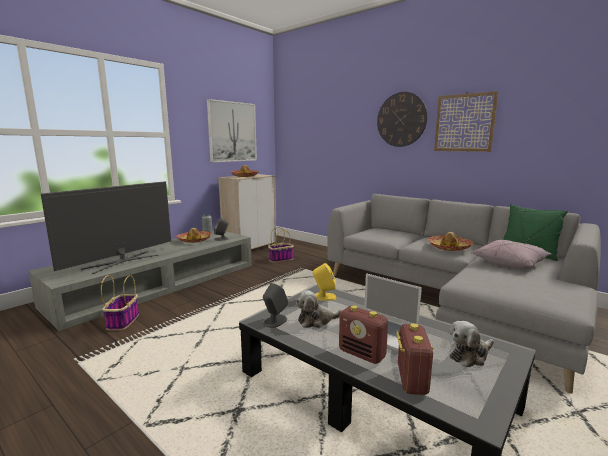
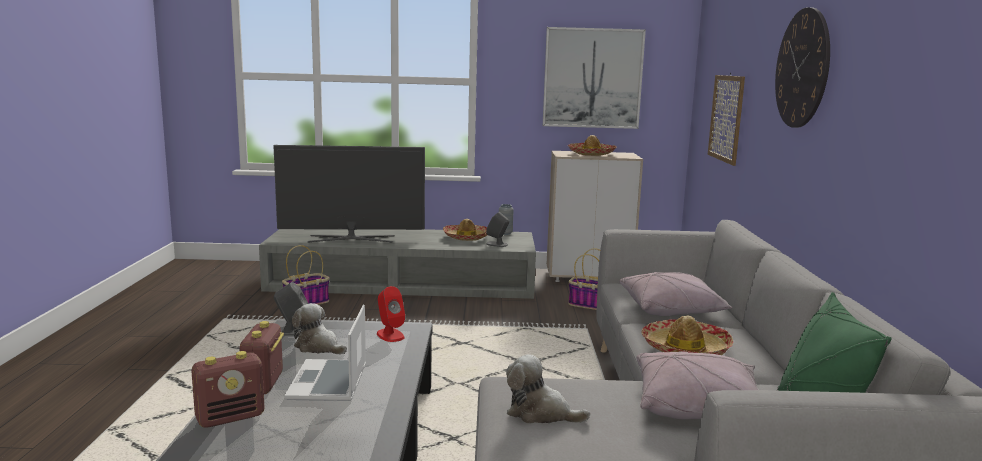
camera: 50 degrees right, 0 degrees up
(324, 297) = (390, 335): yellow speaker -> red speaker
(399, 237) = (671, 309): none -> purple pillow
(464, 121) = (870, 82): picture -> picture (726, 116)
(469, 355) = (322, 441): plush toy -> plush toy (540, 413)

